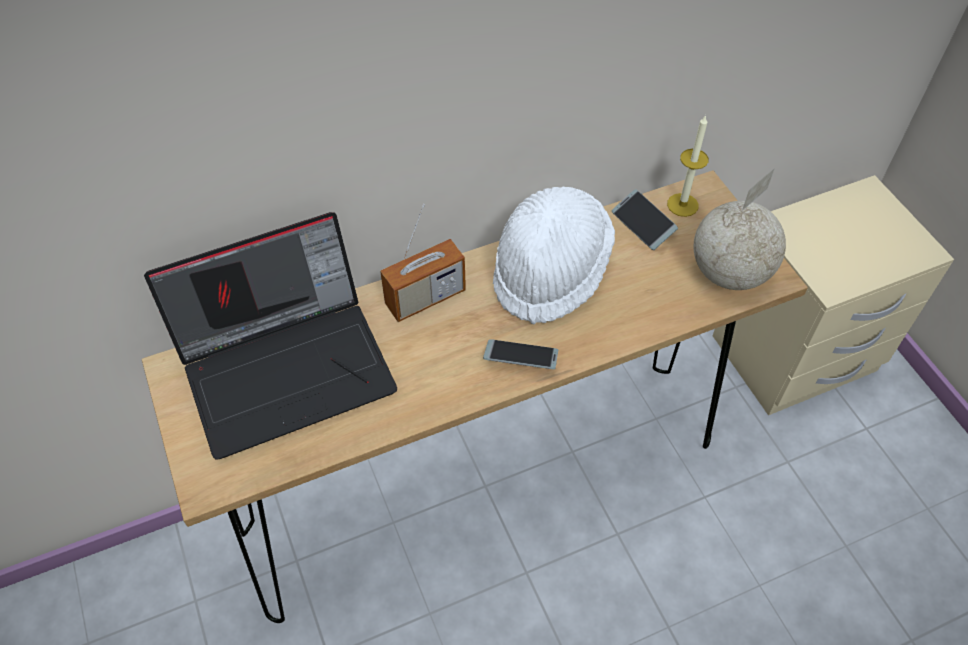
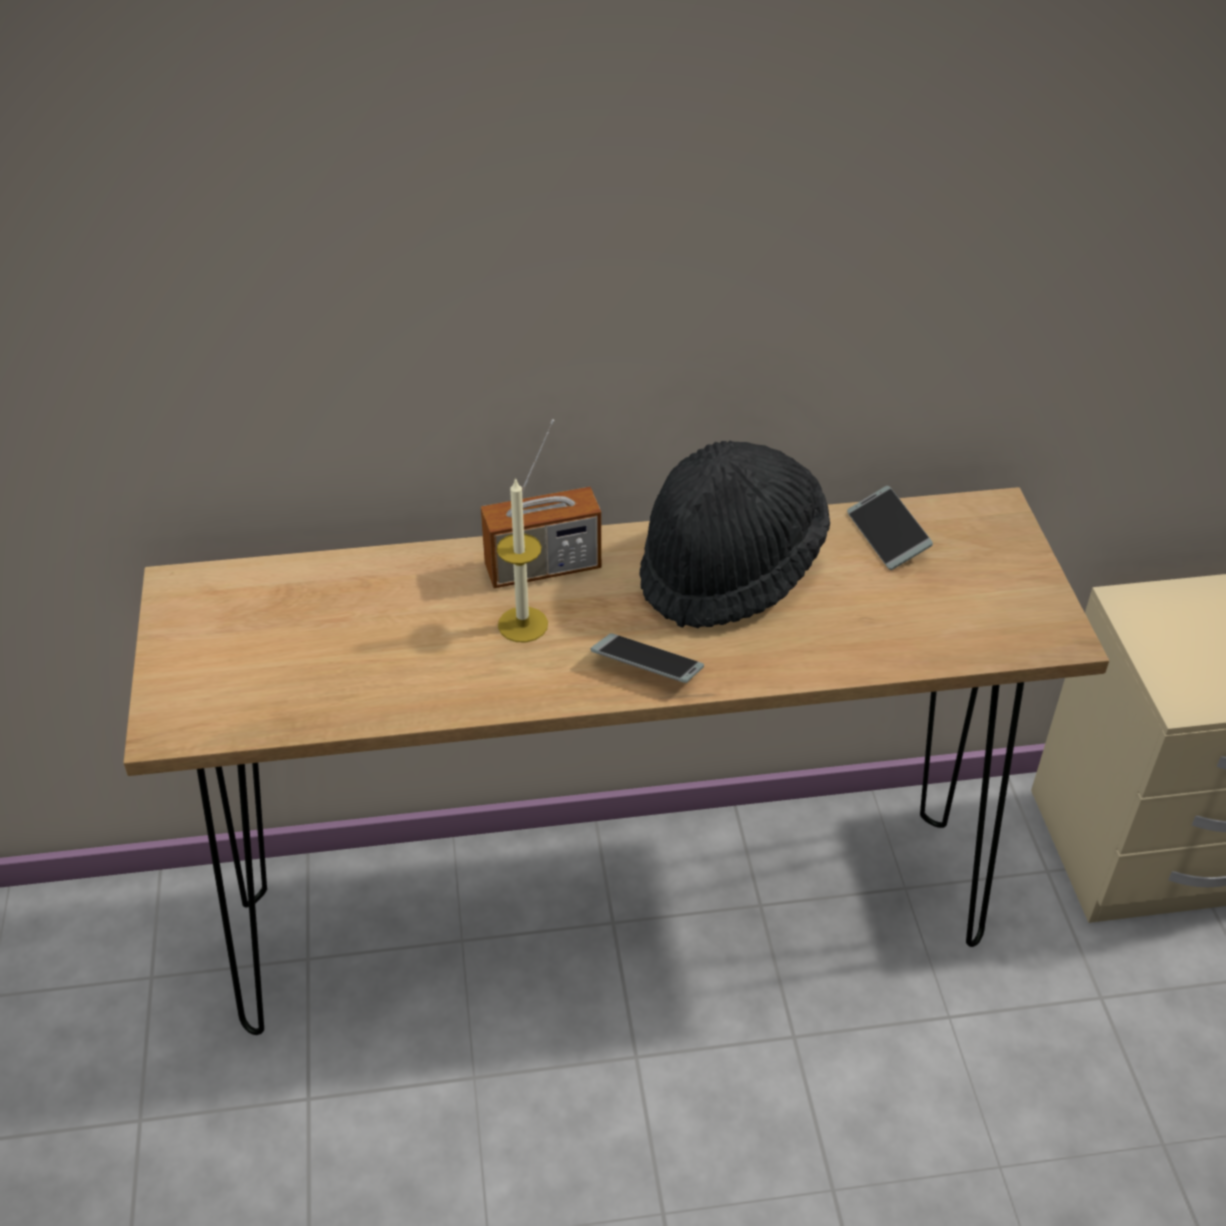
camera: 15 degrees right, 10 degrees down
(289, 366) = (328, 612): laptop -> none
(550, 271) = (730, 568): white hat -> black hat
(682, 205) = (956, 522): candle -> candle (523, 624)
(730, 273) = (996, 620): globe -> none

